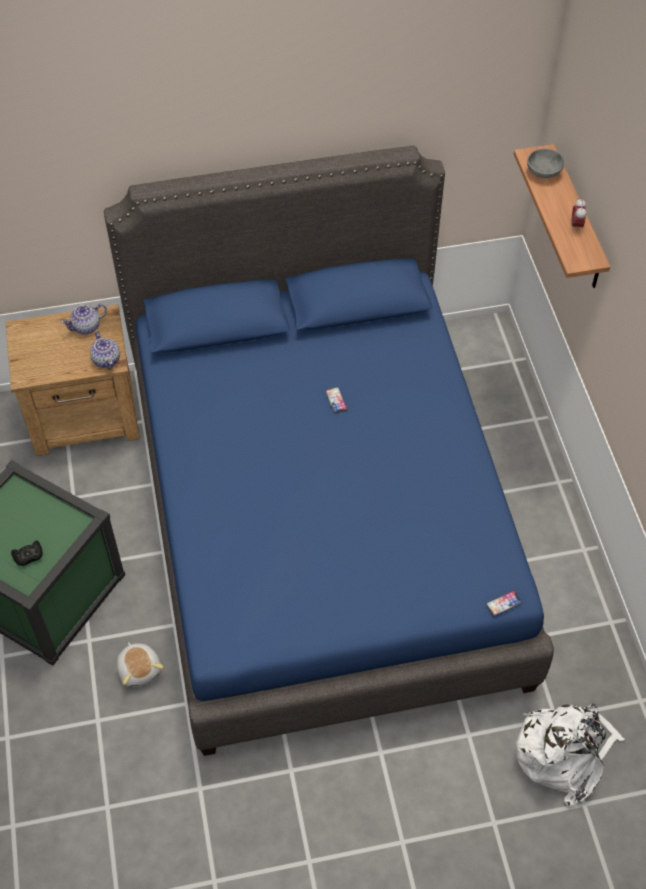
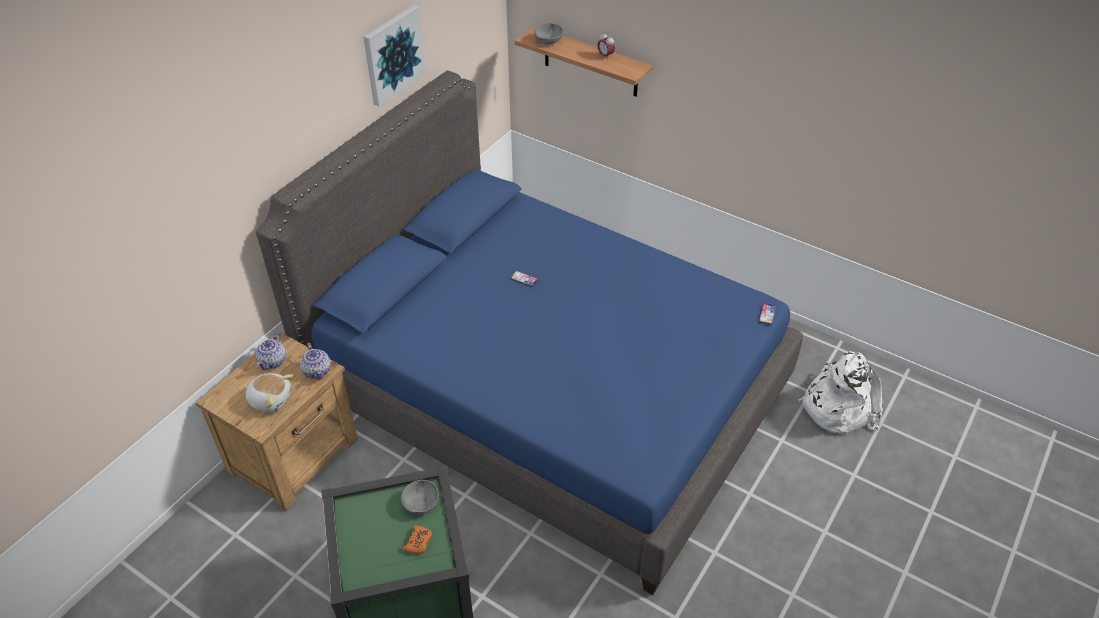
camera: 45 degrees left, 10 degrees down
(28, 556) = (418, 542): black game controller -> orange game controller
(62, 529) = (422, 504): none -> grey bowl
(106, 359) = (317, 370): teapot -> teapot turned 45 degrees clockwise
(140, 669) = (542, 582): plush toy -> plush toy (270, 399)
(337, 107) = (393, 55): none -> picture

